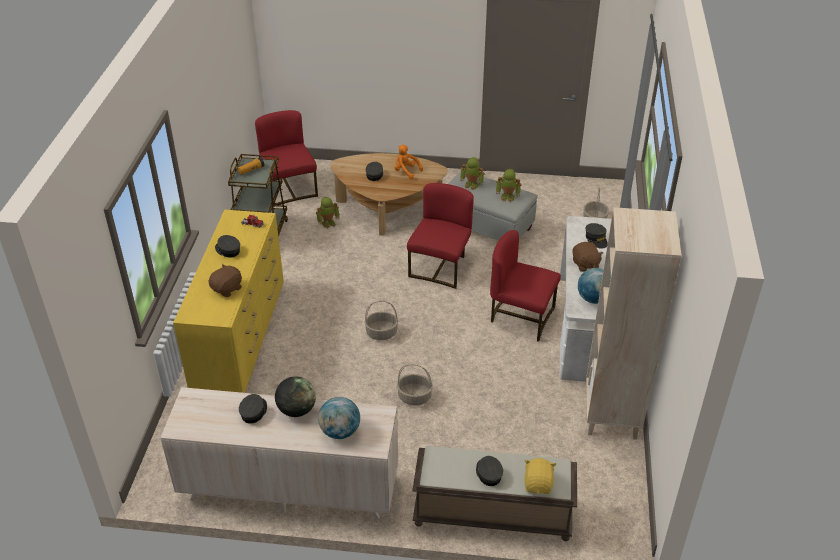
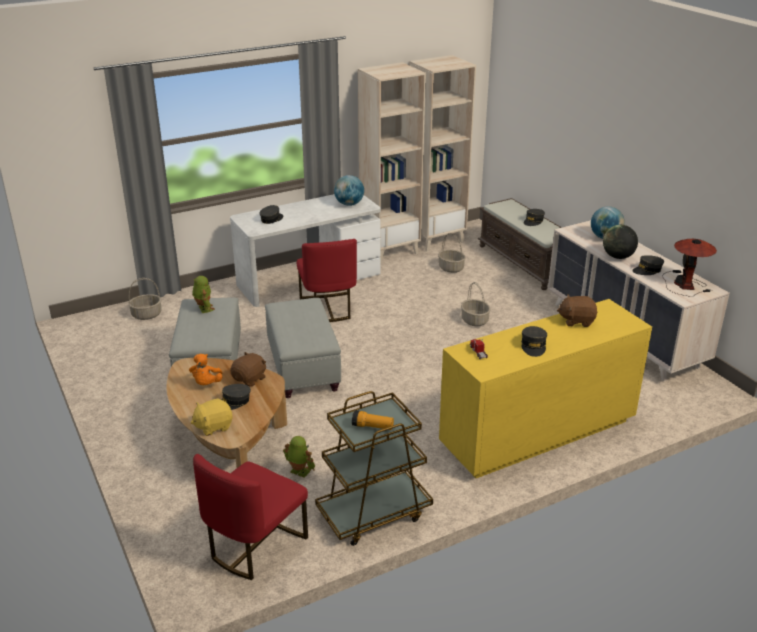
camera: 125 degrees left, 10 degrees down
(206, 418) = (685, 283): none -> table lamp
(381, 333) = (428, 362): basket -> basket (451, 268)
(440, 267) = (303, 367): red chair -> grey ottoman
(472, 184) = (199, 334): toy robot -> none
(538, 484) = (516, 207): yellow plush toy -> yellow plush toy (213, 426)
(585, 264) = (311, 215): brown plush toy -> brown plush toy (250, 379)
(615, 471) = (436, 239): none -> beige bookcase

